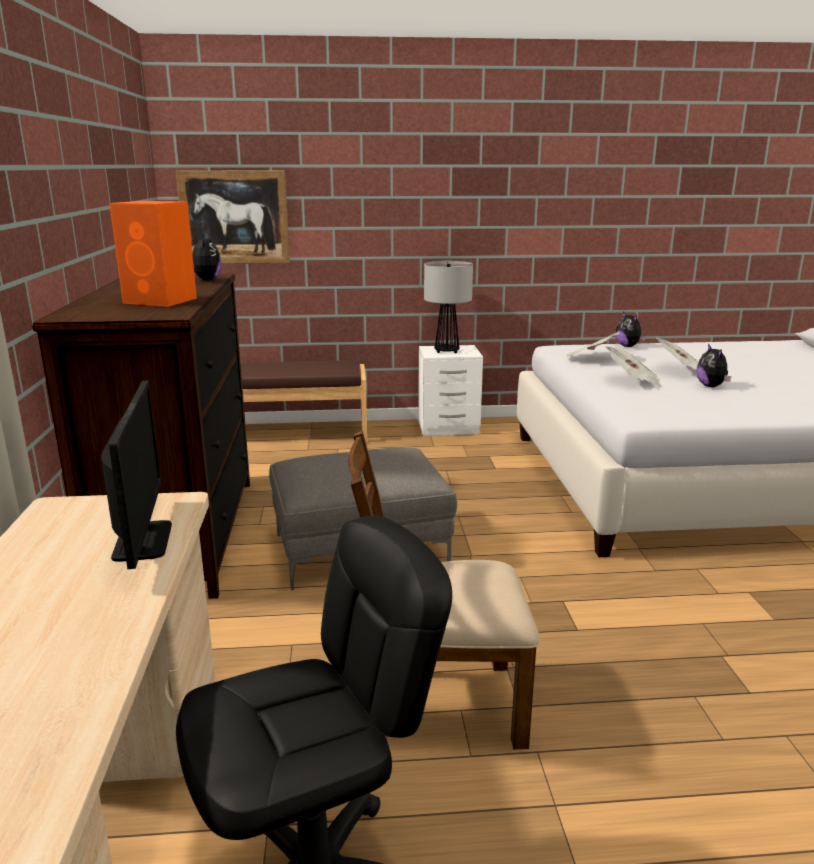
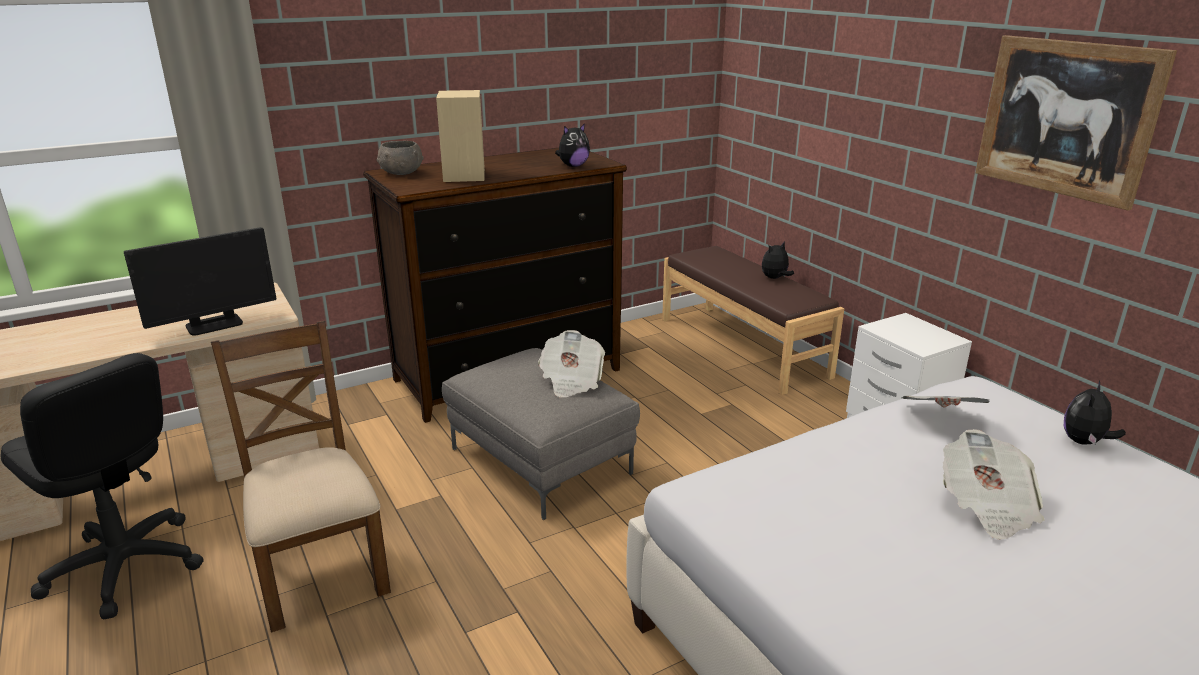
camera: 65 degrees right, 5 degrees up
(89, 313) = (401, 173): none -> grey bowl
(162, 301) = (464, 176): orange speaker -> beige speaker
(234, 217) = (769, 103): picture -> picture (1066, 118)
(446, 351) = (906, 332): table lamp -> none
(633, 382) = (864, 468): newspaper -> newspaper (571, 381)
(711, 386) = (938, 544): plush toy -> plush toy (775, 278)

